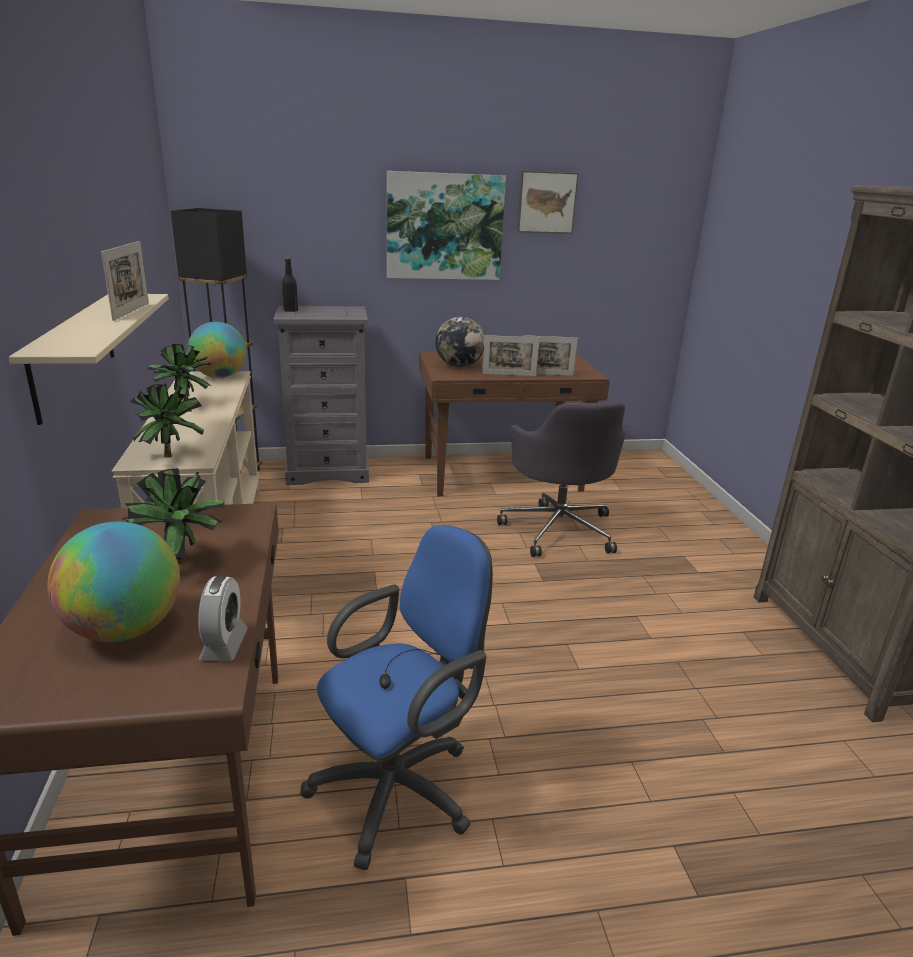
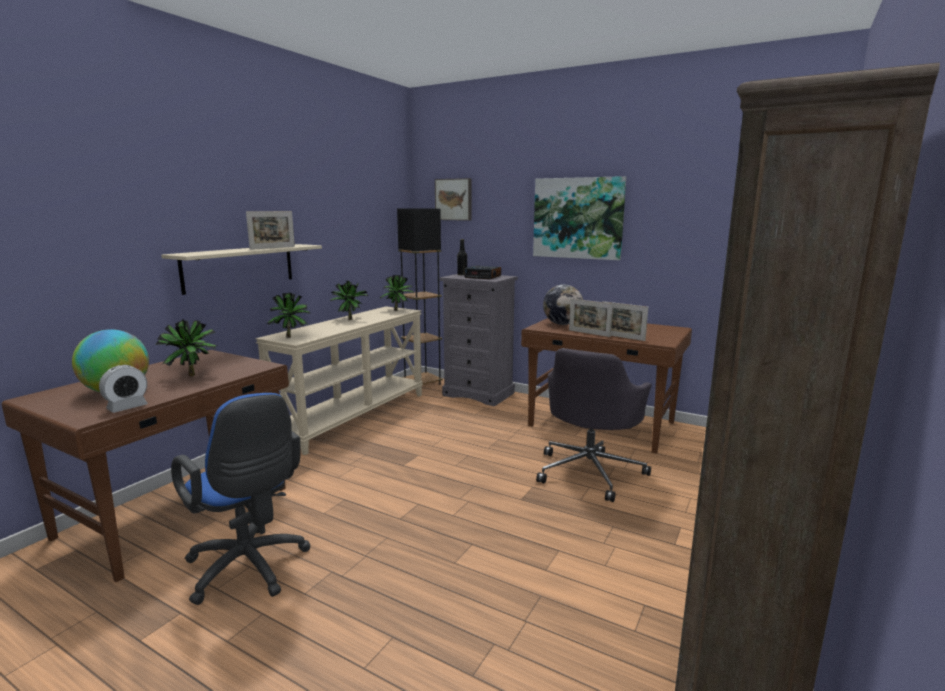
camera: 40 degrees right, 10 degrees down
(220, 376) = (398, 310): globe -> potted plant
(328, 312) = (483, 277): none -> alarm clock
(401, 787) = (250, 569): blue office chair -> blue office chair turned 45 degrees clockwise
(546, 202) = (663, 196): picture -> picture (454, 199)

